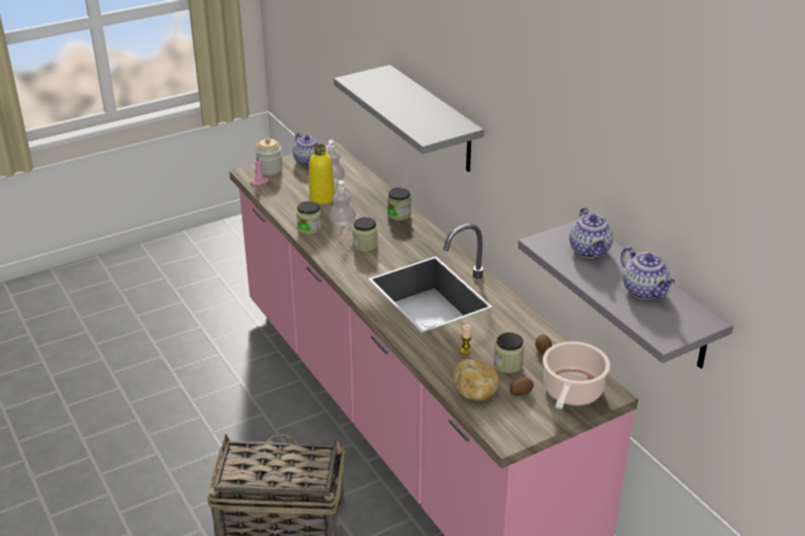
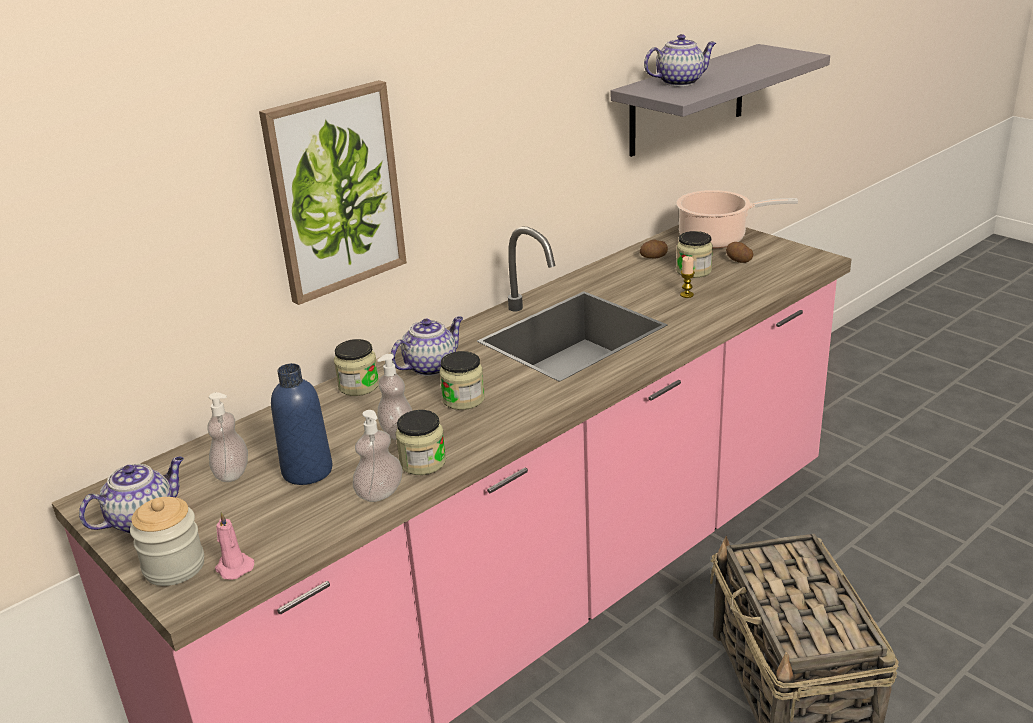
camera: 100 degrees left, 5 degrees down
(290, 216) = (380, 493): none -> soap dispenser
(322, 198) = (307, 471): yellow bottle -> blue bottle
(434, 119) = (335, 191): grey shelf -> picture
(475, 390) = (755, 281): bread -> none
(645, 291) = (735, 64): teapot -> teapot (431, 366)

